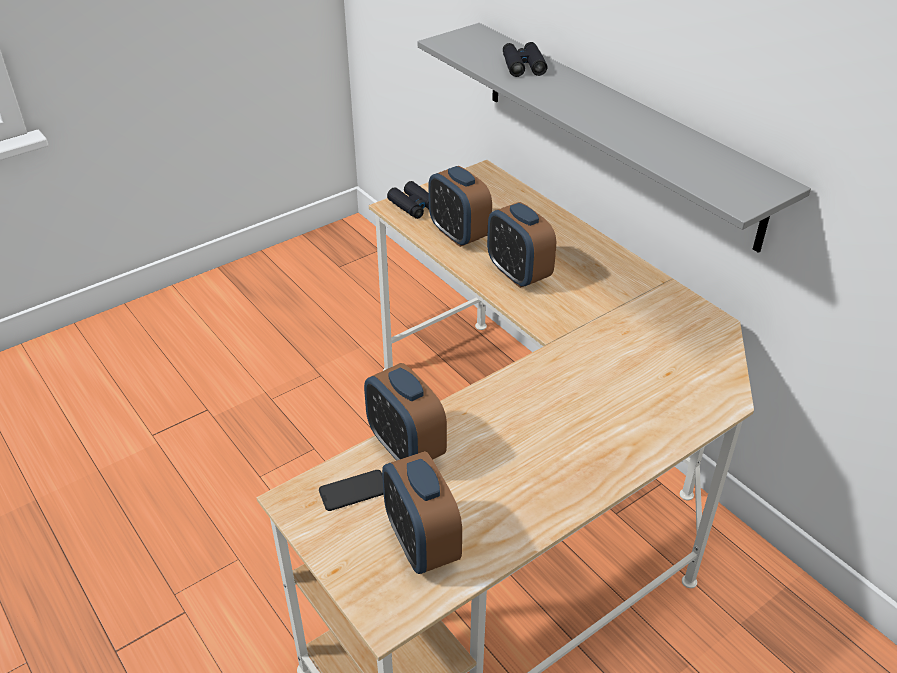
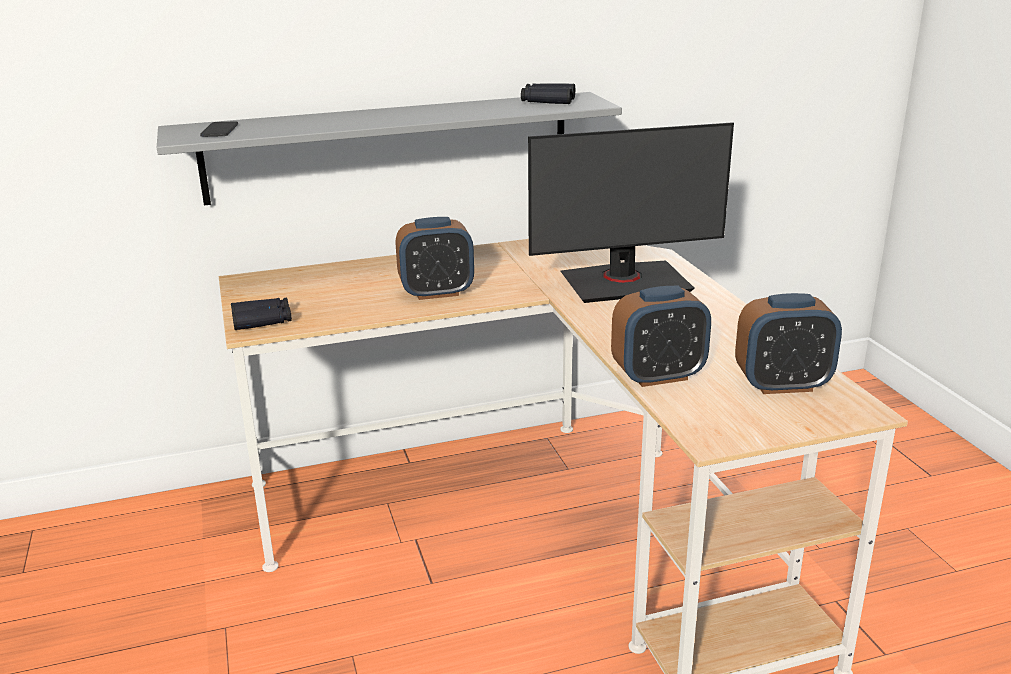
camera: 70 degrees left, 15 degrees down
(354, 491) = (707, 407): phone -> phone (219, 130)
(459, 234) = (342, 307): alarm clock -> none
(523, 65) = (288, 123): black binoculars -> black binoculars (547, 101)
(621, 388) = (624, 282): none -> monitor

